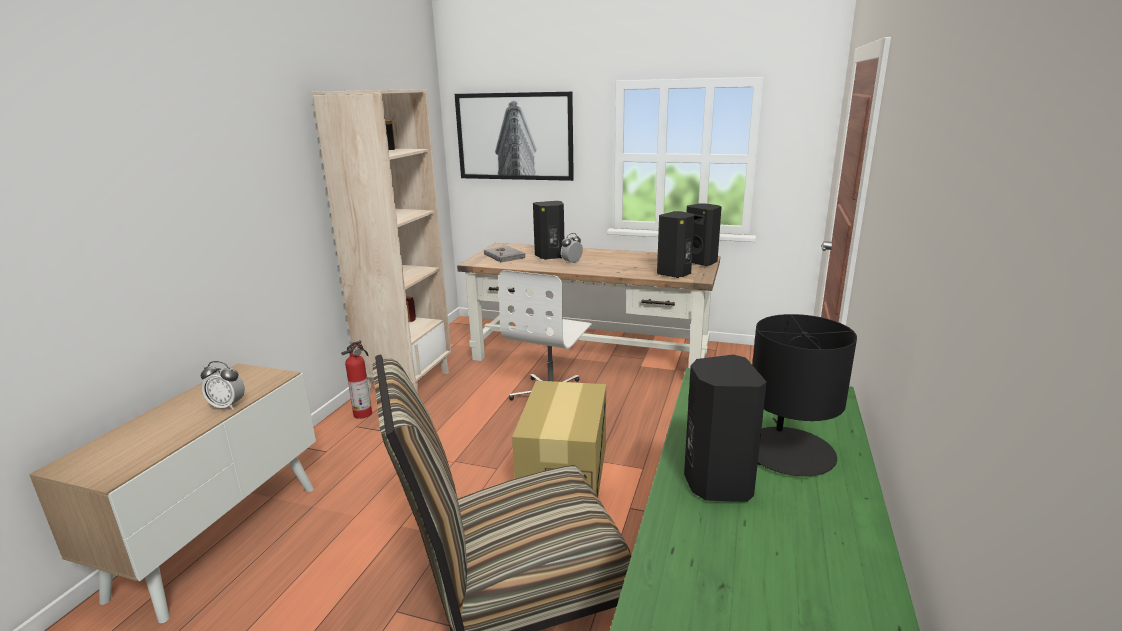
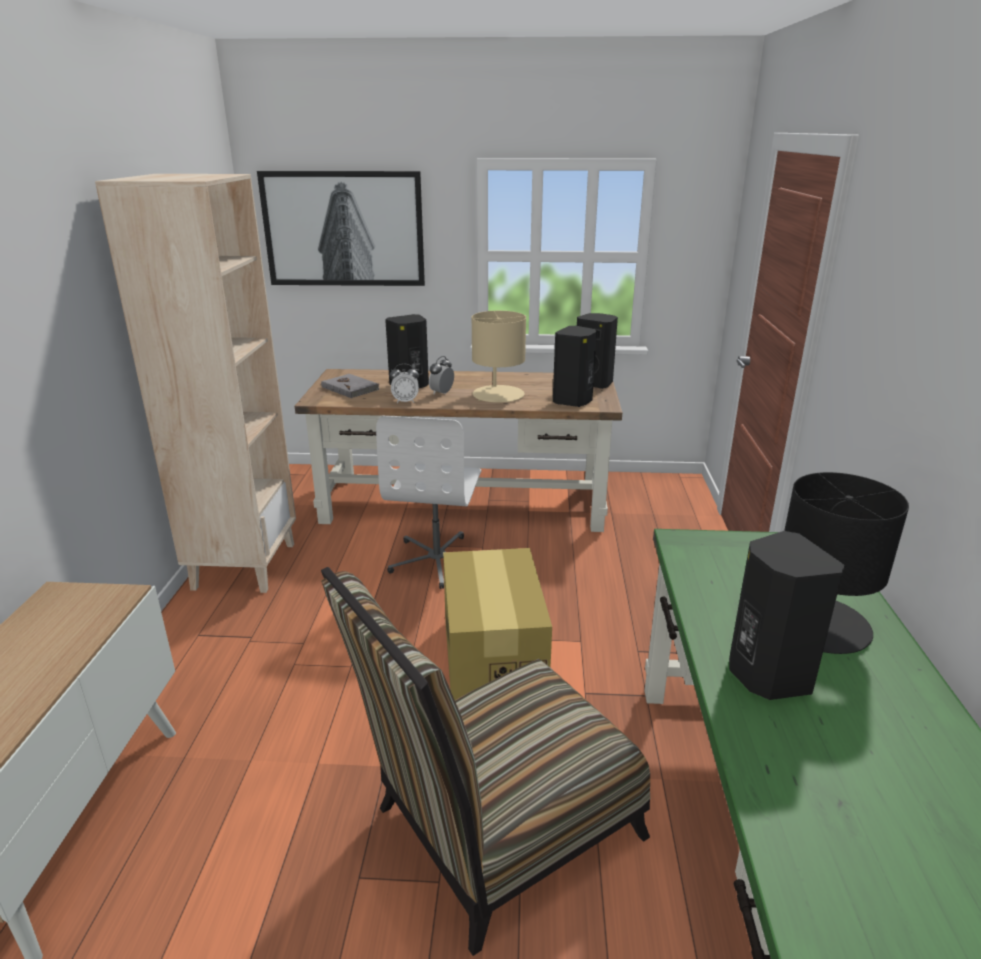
camera: 15 degrees left, 5 degrees up
(227, 406) = (70, 651): alarm clock -> alarm clock (405, 401)
(364, 413) = (201, 615): fire extinguisher -> none
(615, 266) = (498, 395): none -> beige table lamp

